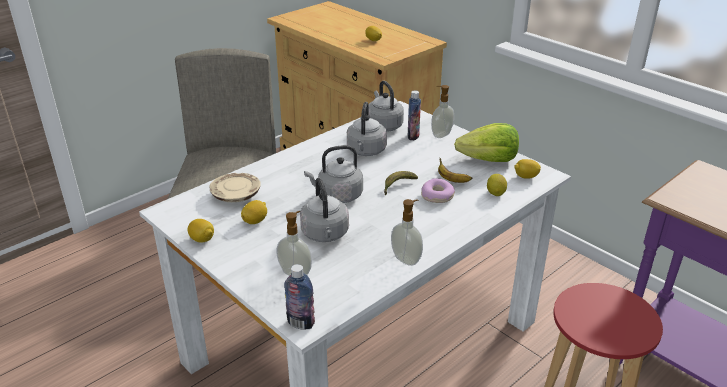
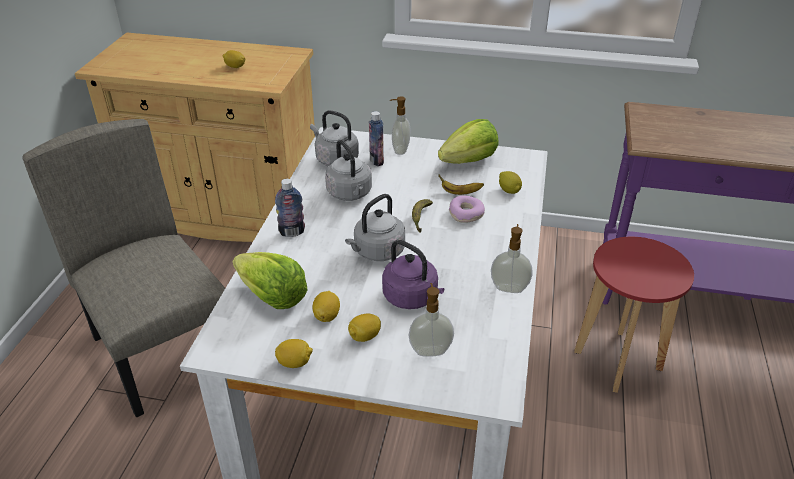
camera: 35 degrees left, 5 degrees up
(236, 195) = (272, 297): beige plate -> lettuce
(301, 323) = (493, 397): bottle -> bottle (292, 232)
(325, 235) = (412, 298): grey kettle -> purple kettle
(525, 177) = (515, 165): lemon -> lemon (364, 337)

